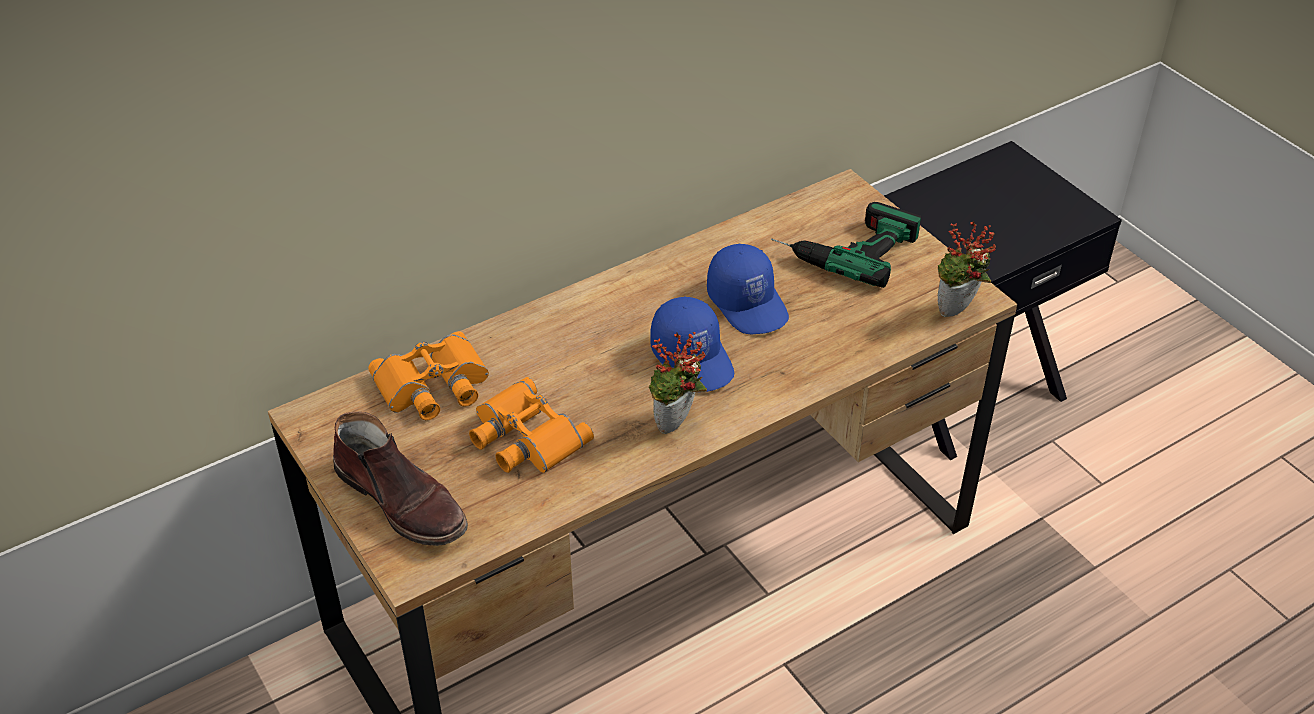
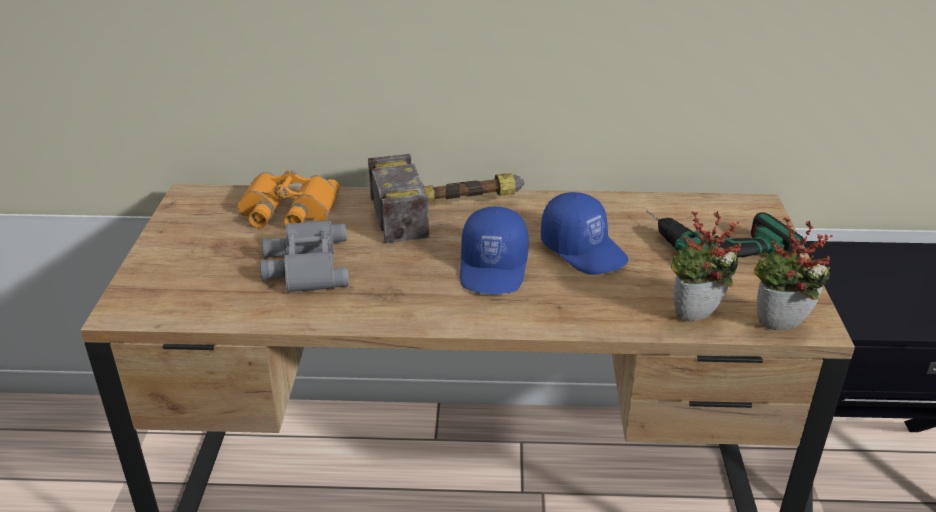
camera: 35 degrees right, 10 degrees down
(403, 500) = (176, 267): brown boot -> none
(524, 437) = (305, 265): orange binoculars -> grey binoculars
(592, 313) = (451, 210): none -> hammer
(676, 426) = (425, 306): potted plant -> potted plant (696, 319)
(749, 303) = (584, 249): blue cap -> blue cap turned 45 degrees counterclockwise

